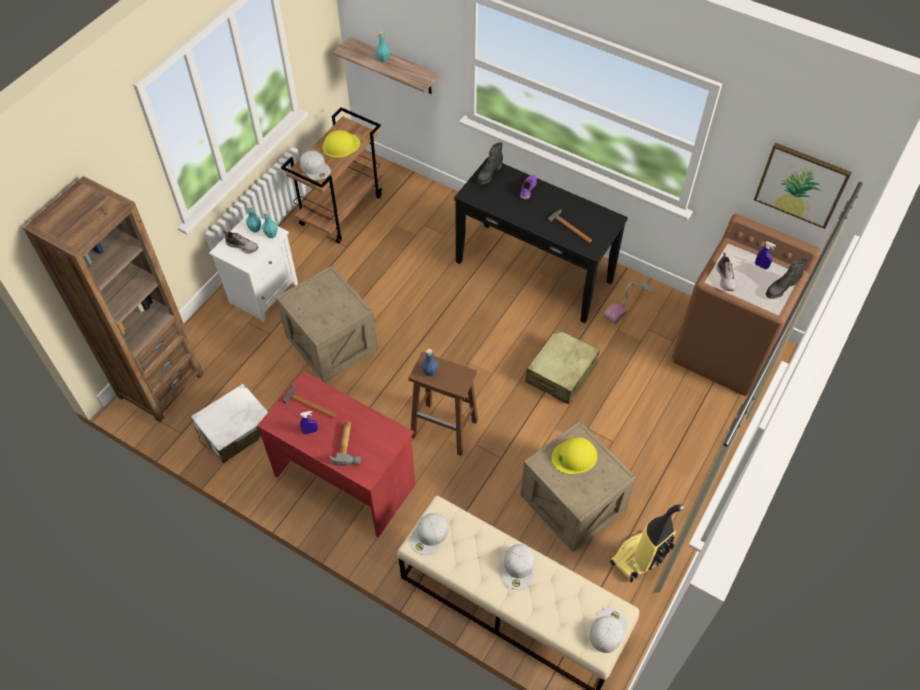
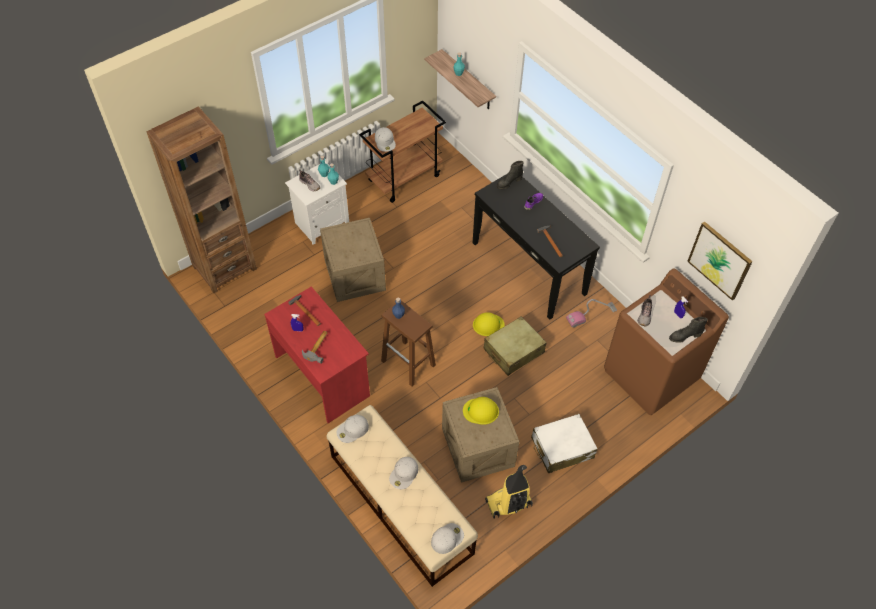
camera: 20 degrees right, 0 degrees up
(235, 429) = (262, 315): white suitcase -> white suitcase (562, 448)
(340, 145) = (411, 129): yellow hard hat -> yellow hard hat (488, 325)

